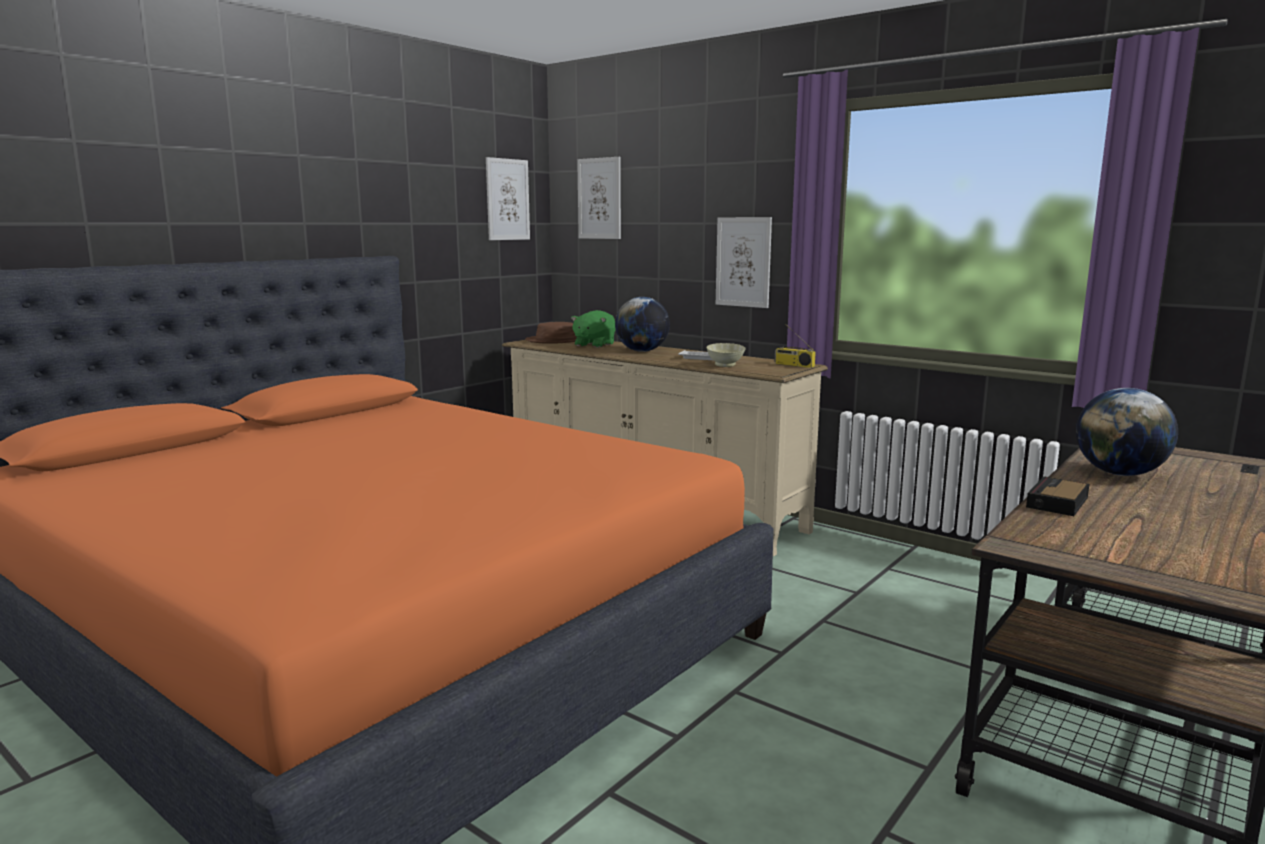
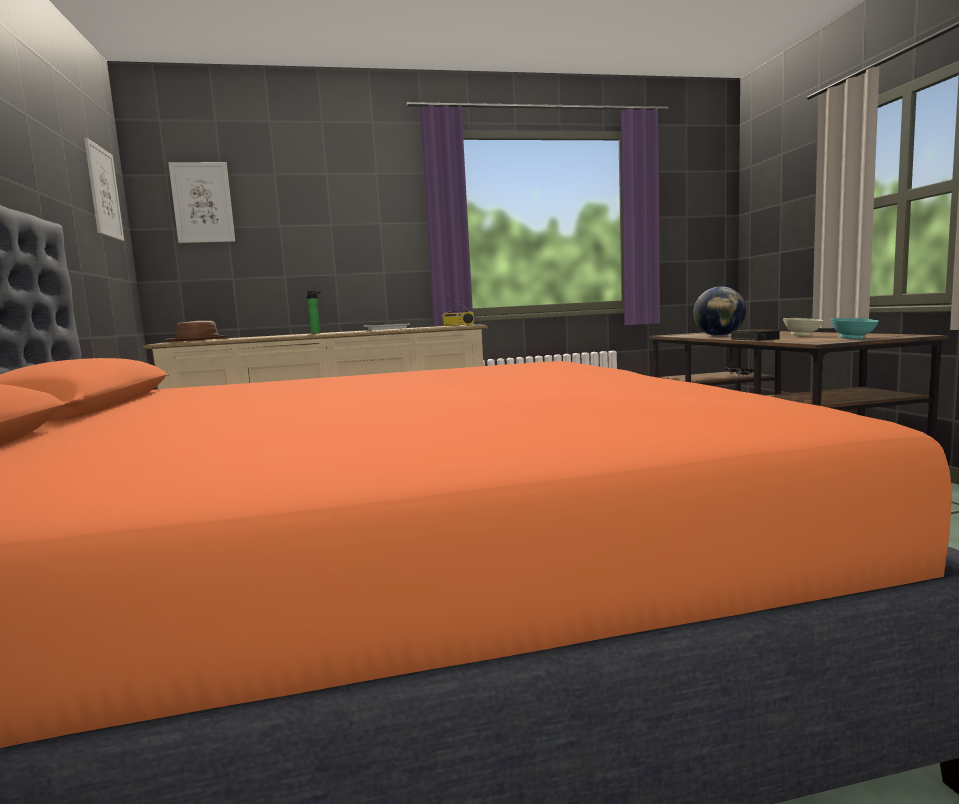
camera: 50 degrees left, 5 degrees down
(594, 345) = (252, 337): green plush toy -> none
(642, 351) = (317, 333): globe -> bottle
(724, 365) = (421, 327): beige bowl -> beige bowl (802, 335)
(743, 262) = (375, 255): picture -> none
(1118, 561) = (853, 338): none -> turquoise bowl

